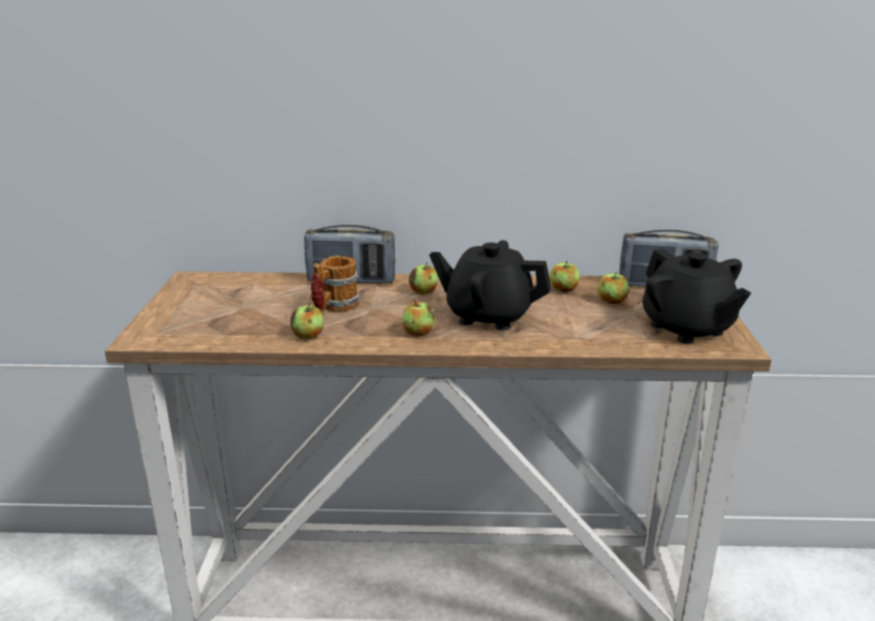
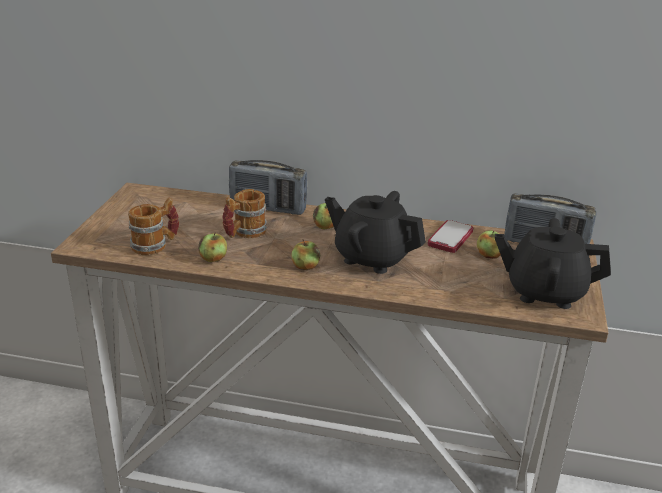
camera: 10 degrees right, 5 degrees up
(234, 329) = (156, 245): none -> mug
(563, 289) = (450, 238): apple -> phone
(686, 328) = (544, 292): black teapot -> black teapot turned 120 degrees clockwise

